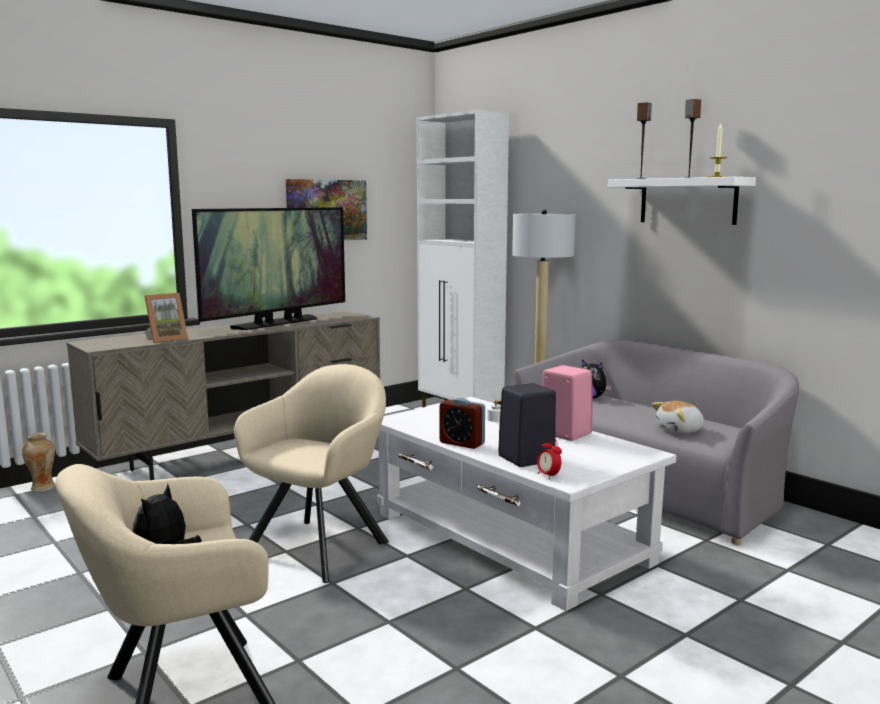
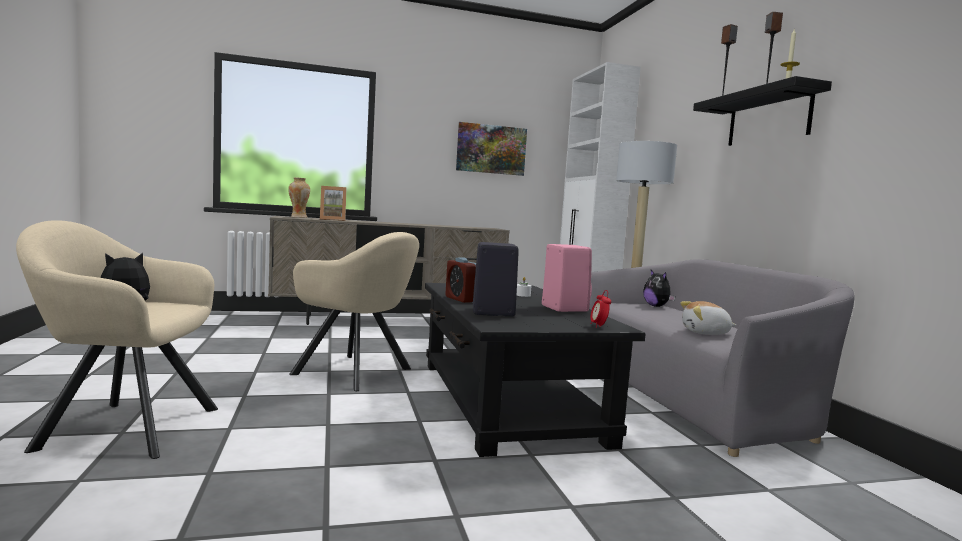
camera: 25 degrees right, 5 degrees down
(42, 488) = (248, 314): vase -> vase (298, 217)
(277, 323) = (427, 224): television -> none
(321, 545) = (357, 373): beige armchair -> beige armchair turned 60 degrees clockwise
(509, 538) = (507, 400): white coffee table -> black coffee table
(548, 476) = (486, 321): alarm clock -> alarm clock (598, 326)
(687, 201) = (768, 118): white shelf -> black shelf

